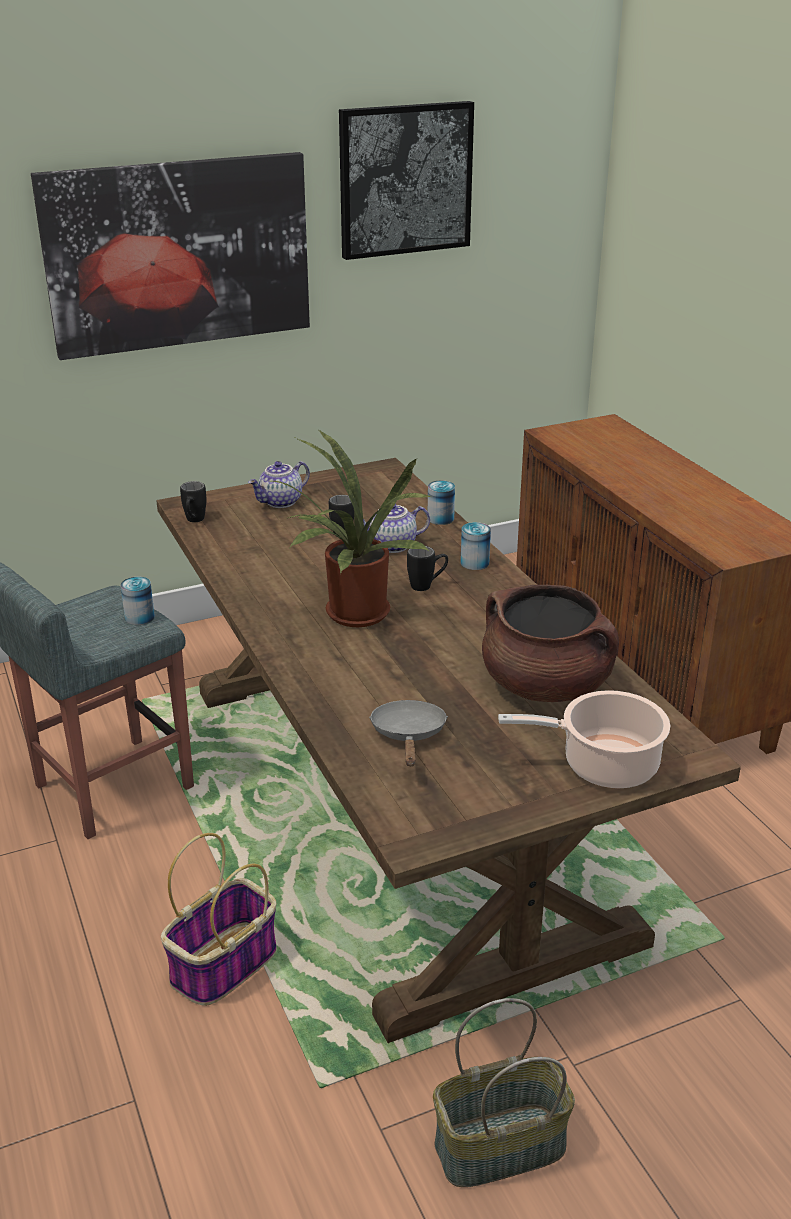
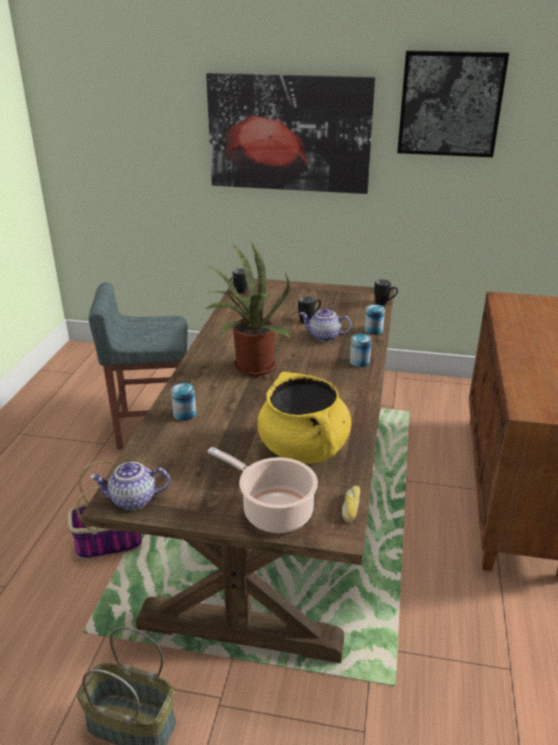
camera: 35 degrees right, 0 degrees up
(139, 617) = (170, 335): can -> can (184, 414)
(281, 502) = (295, 295): teapot -> teapot (133, 500)
(408, 735) = (189, 444): grey frying pan -> none
(427, 586) = (313, 365): black mug -> black mug (384, 303)
(546, 686) = (304, 449): brown cooking pot -> yellow cooking pot
(672, 725) = (350, 507): none -> bread

